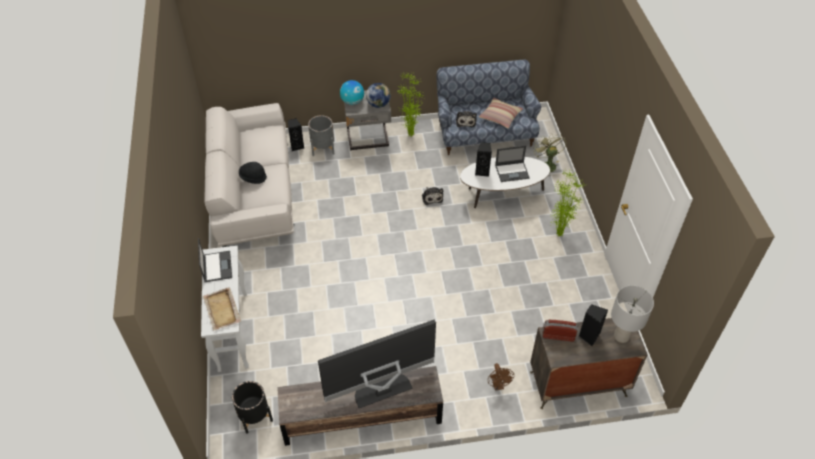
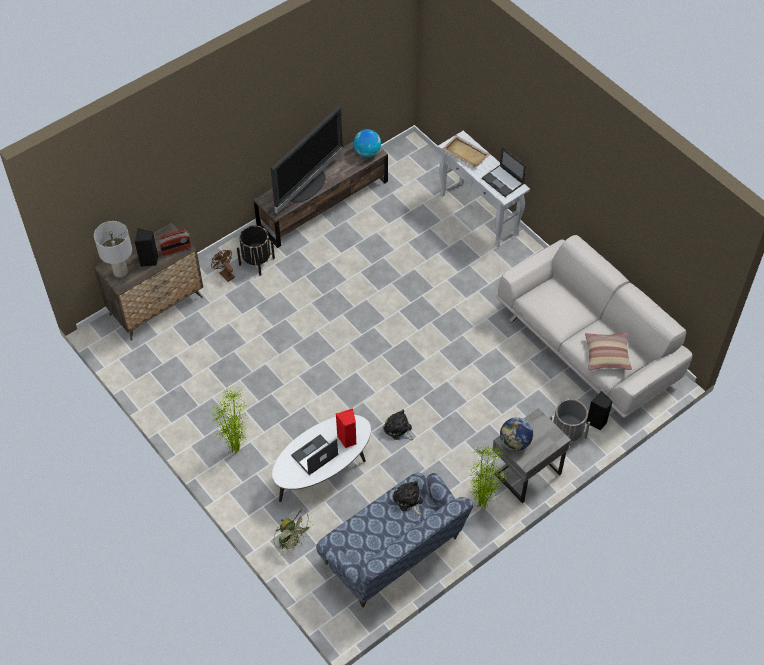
camera: 150 degrees right, 5 degrees up
(253, 177) = (572, 304): black hat -> none
(254, 416) = (405, 168): black planter -> black planter (257, 261)
(352, 102) = (547, 431): globe -> globe (367, 152)
(482, 171) = (347, 439): black speaker -> red speaker
(500, 116) = (371, 530): pillow -> pillow (607, 355)

